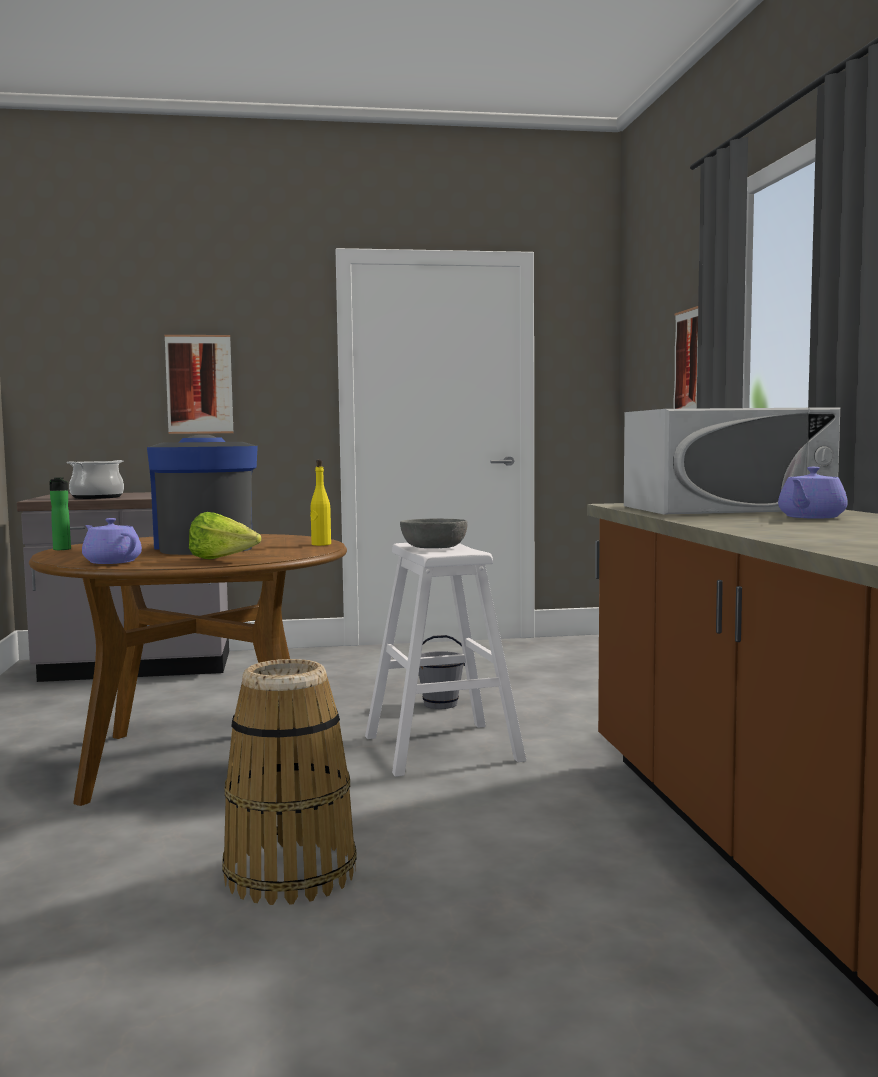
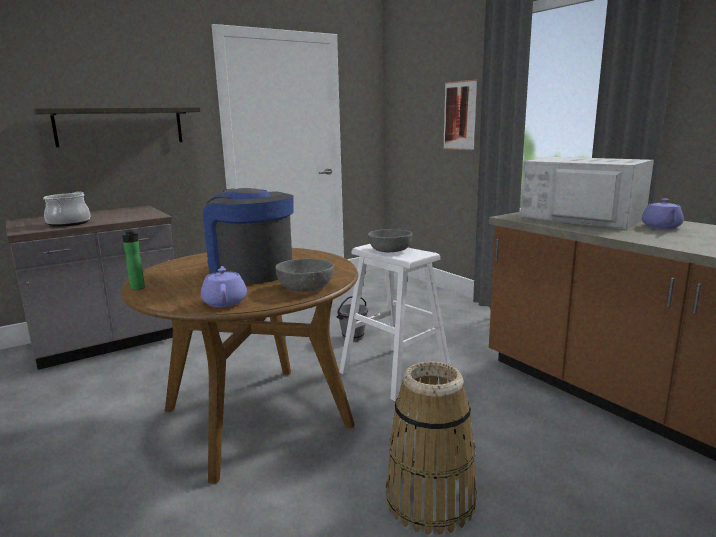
camera: 25 degrees left, 10 degrees up
(111, 562) = (225, 302): purple teapot -> purple teapot turned 60 degrees clockwise
(199, 384) = (120, 126): picture -> shelf
(222, 560) = (305, 287): lettuce -> grey bowl
(321, 544) = (325, 258): yellow bottle -> none
(726, 508) = (581, 217): white microwave -> white microwave turned 105 degrees counterclockwise

